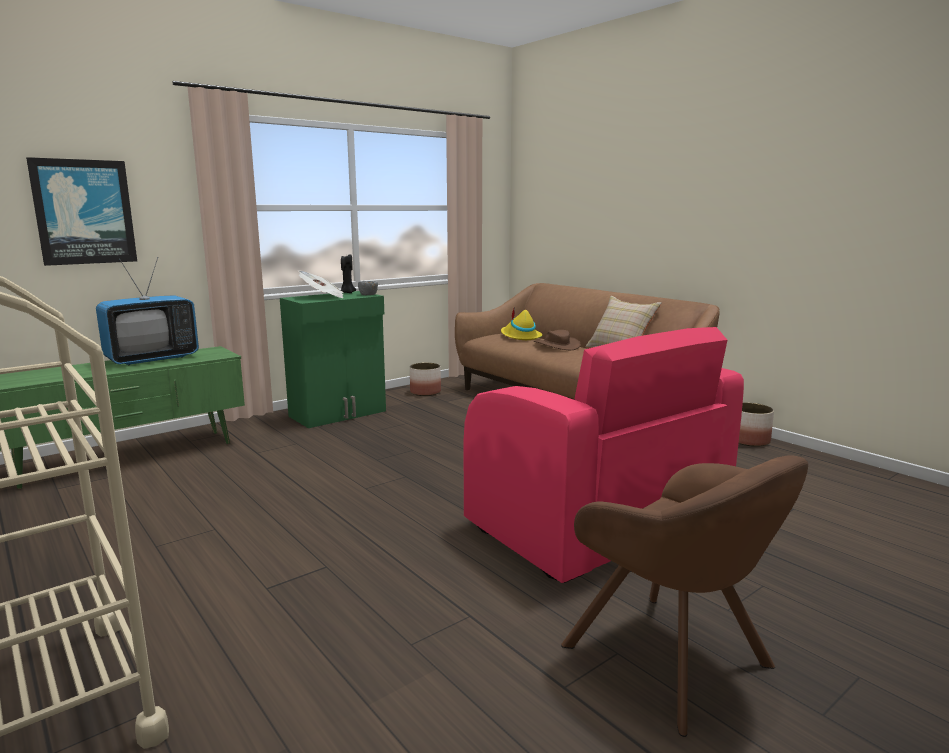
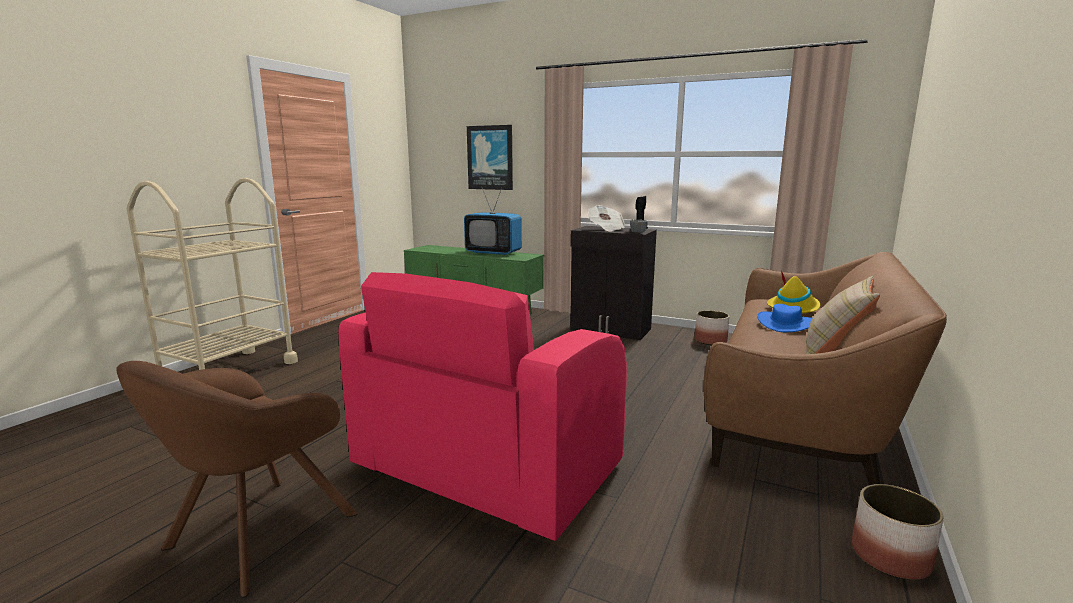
camera: 65 degrees right, 0 degrees up
(339, 414) = (610, 330): green cabinet -> black cabinet
(556, 345) = (786, 324): brown hat -> blue hat

